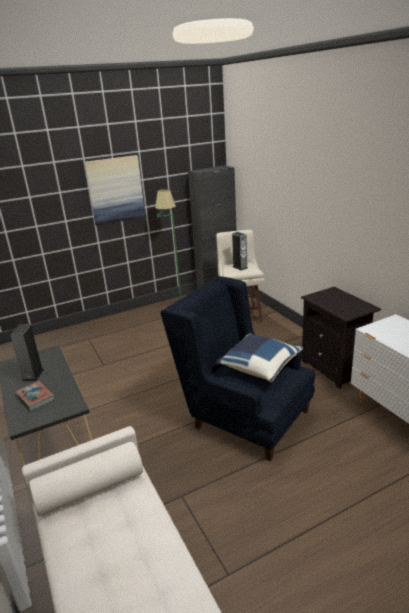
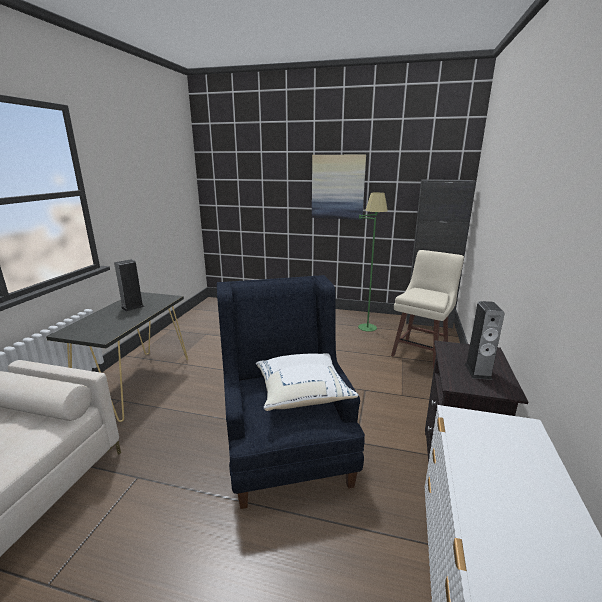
camera: 40 degrees right, 5 degrees down
(35, 398) = (103, 321): book -> none
(240, 267) = (425, 293): speaker -> speaker (478, 371)
(259, 367) = (302, 393): blue pillow -> white pillow

